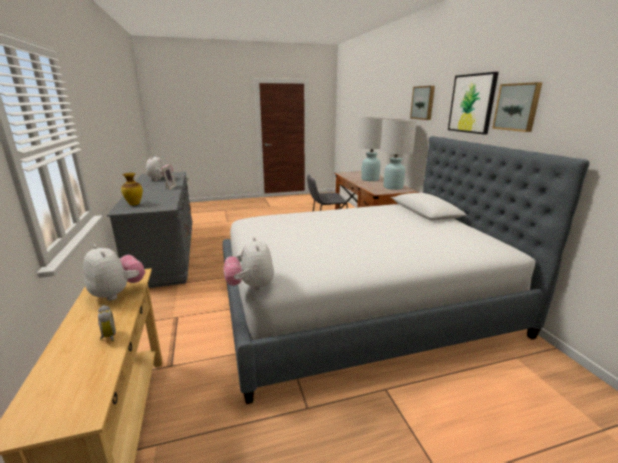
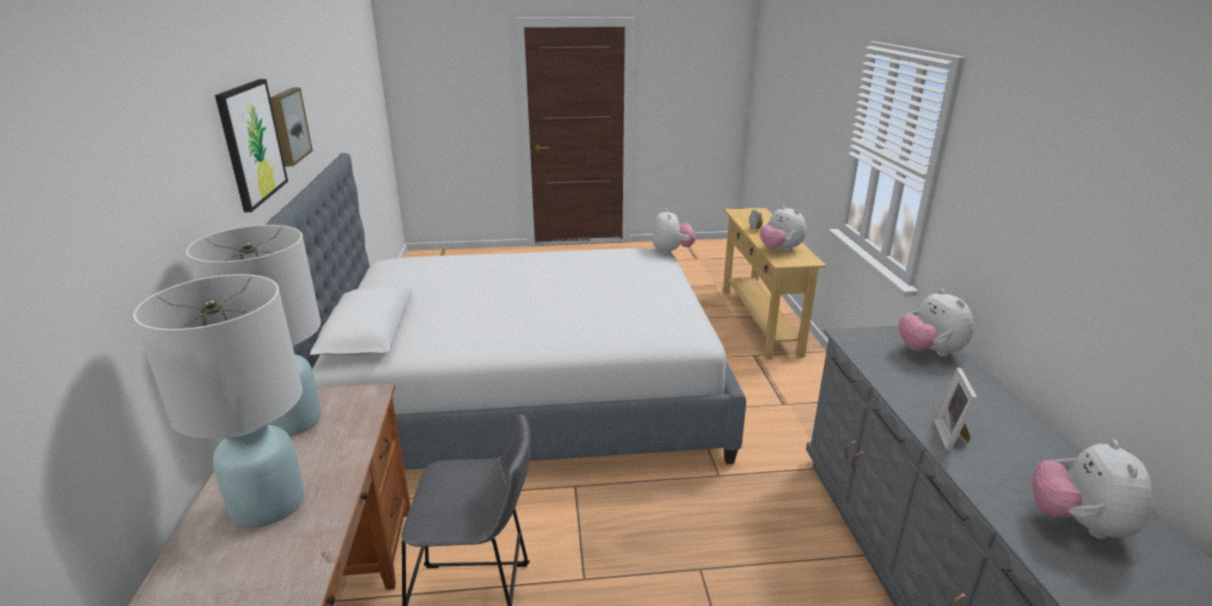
camera: 170 degrees left, 5 degrees up
(134, 204) = (929, 352): vase -> plush toy
(423, 103) = (170, 190): picture -> none

